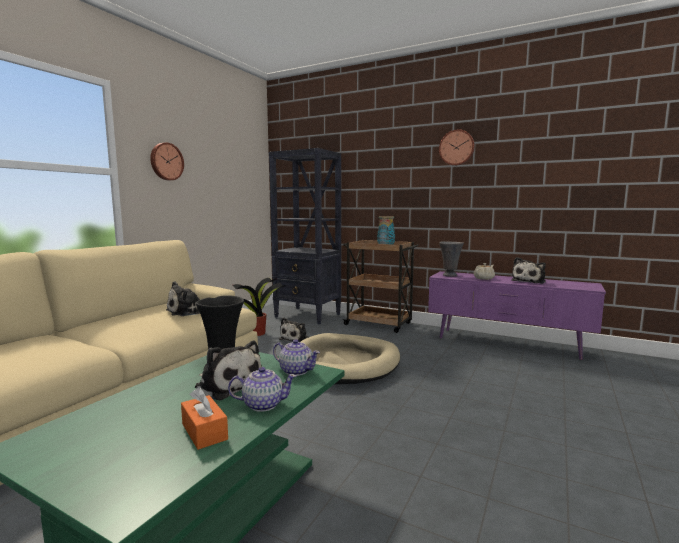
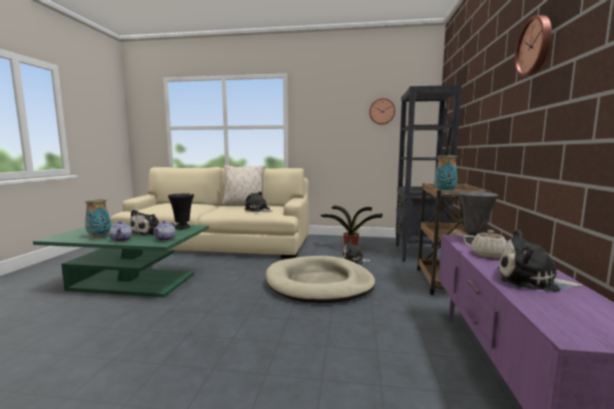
camera: 70 degrees right, 0 degrees up
(126, 315) = (244, 205): none -> beige pillow
(166, 161) = (322, 116): wall clock -> wall clock (382, 111)
(204, 431) = (99, 237): orange tissue box -> vase

